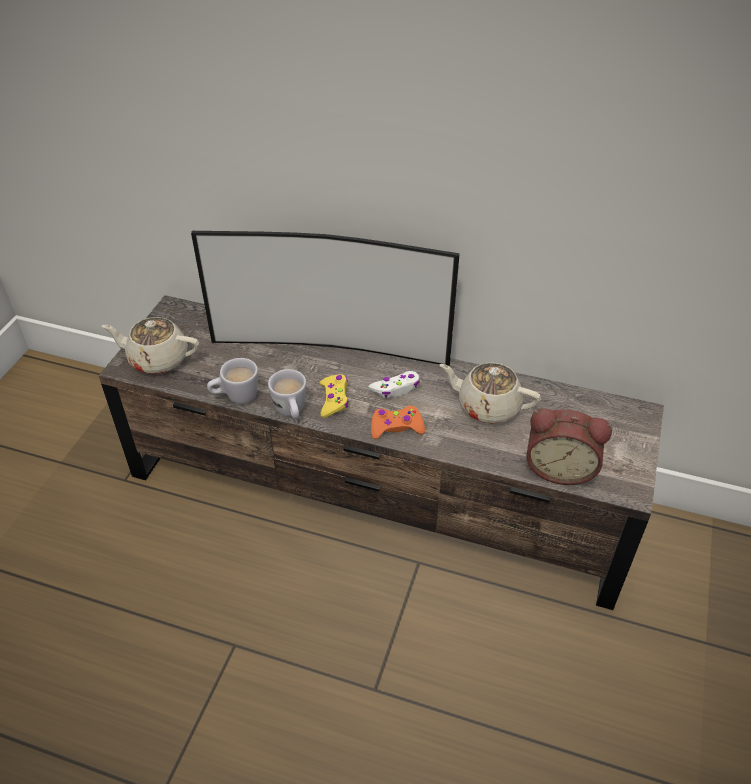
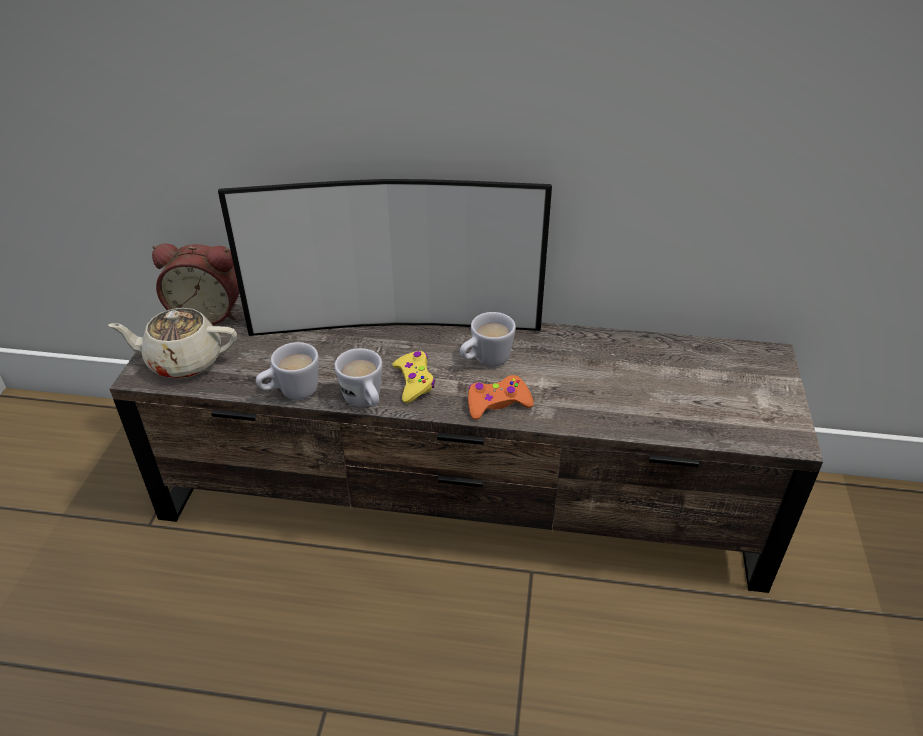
camera: 10 degrees left, 5 degrees down
(396, 388) = (485, 361): white game controller -> white mug
(487, 406) = (597, 368): beige teapot -> none
(560, 467) = (702, 424): alarm clock -> alarm clock (209, 313)

